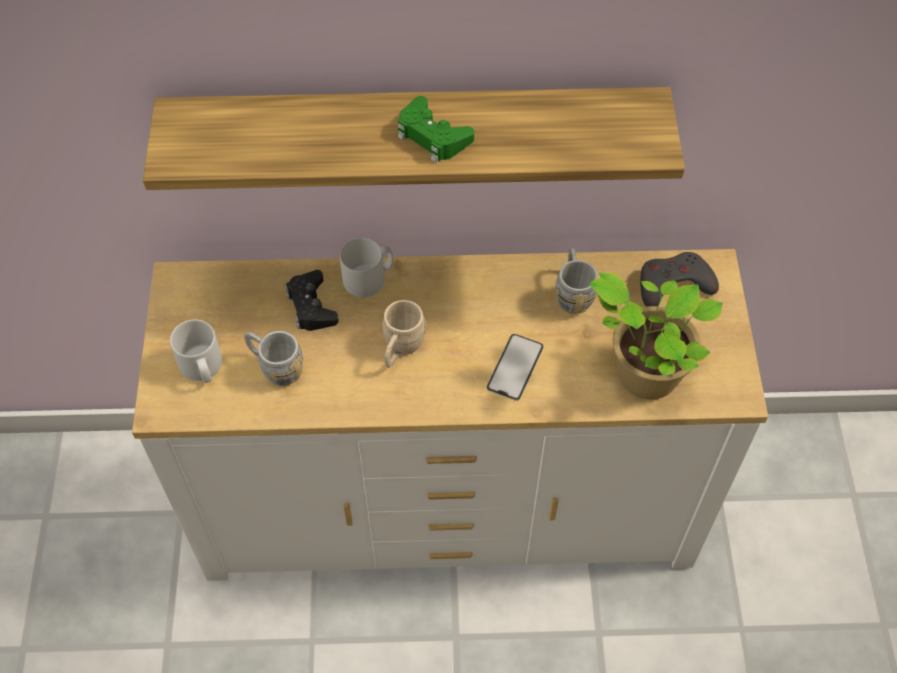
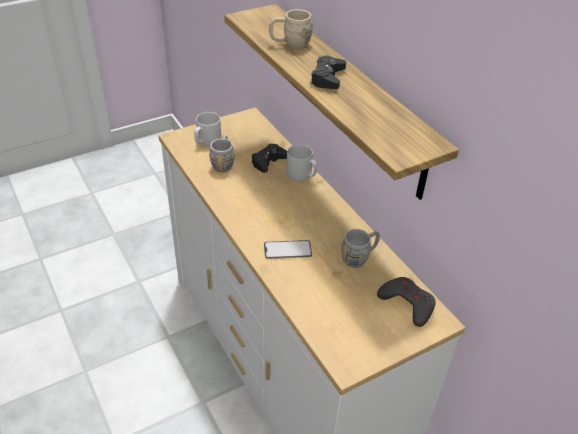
camera: 60 degrees right, 15 degrees down
(400, 349) = (266, 201): beige mug -> beige mug (290, 44)
(432, 136) = (327, 78): green game controller -> black game controller
(642, 374) = (325, 309): potted plant -> none

